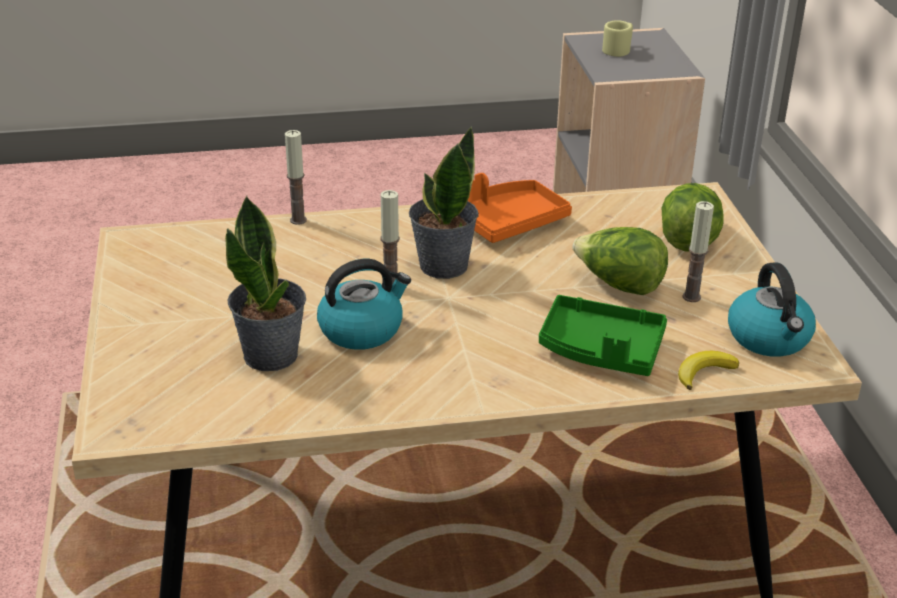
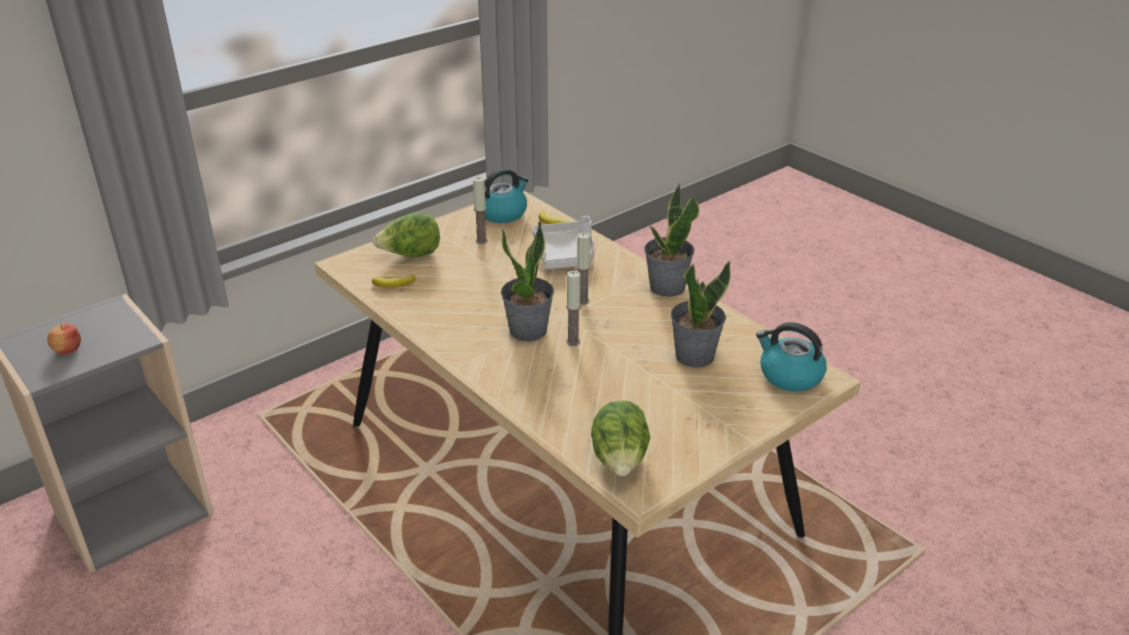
camera: 120 degrees left, 0 degrees up
(298, 220) = (526, 417): candle -> candle (583, 301)
(362, 329) = (632, 334): kettle -> kettle (789, 376)
(436, 400) = (666, 287): none -> potted plant
(508, 222) = (445, 324): orange tray -> none
(601, 350) = (565, 254): green tray -> grey tray
(619, 49) = (67, 350): beige mug -> apple
(619, 285) = (491, 264): lettuce -> lettuce (620, 461)
(623, 214) = (395, 284): none -> banana

